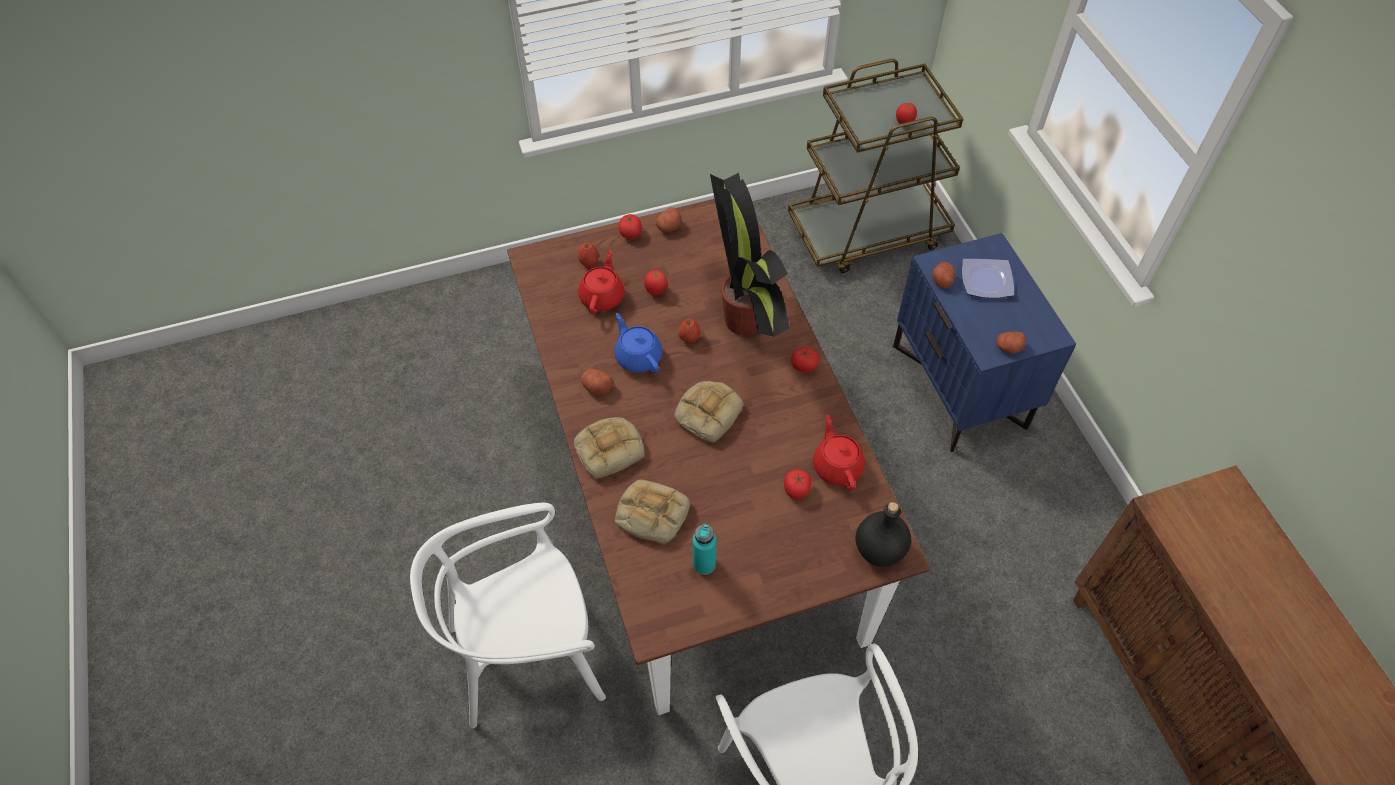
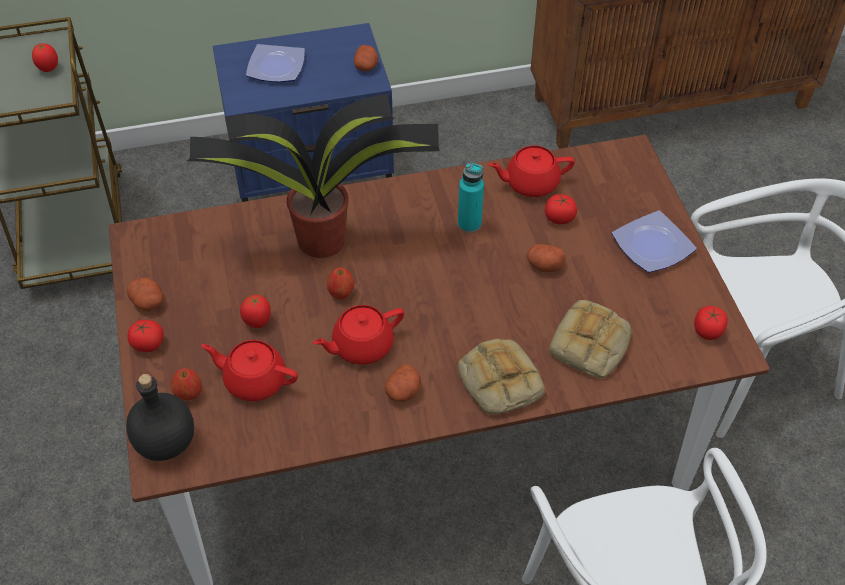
camera: 85 degrees left, 5 degrees down
(638, 356) = (361, 346): blue teapot -> red teapot
(704, 564) = (651, 302): turquoise bottle -> turquoise bottle (469, 224)
(708, 412) = (453, 283): bread -> none
(772, 569) = (654, 246): none -> plate
(803, 366) = (398, 195): tomato -> tomato (707, 331)
(878, 550) = (628, 165): black bottle -> black bottle (165, 444)
(942, 280) = (266, 98): potato -> potato (544, 265)

